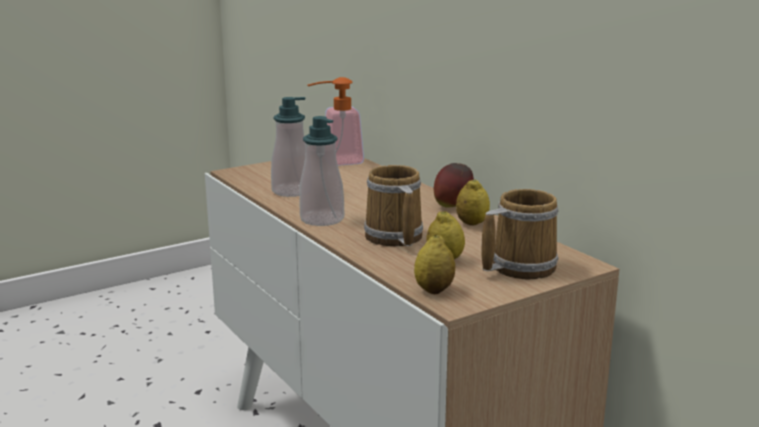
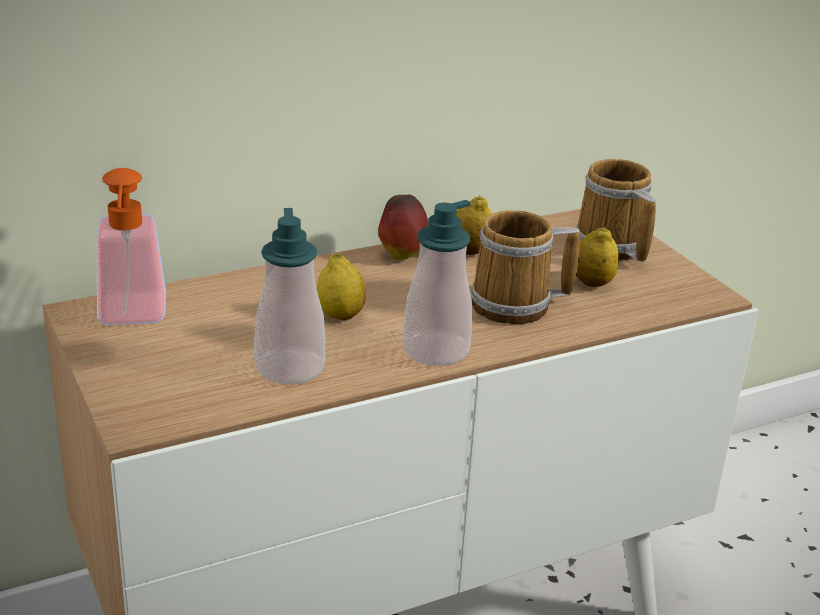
camera: 85 degrees left, 10 degrees up
(434, 290) = (679, 300): lemon -> lemon (340, 316)

